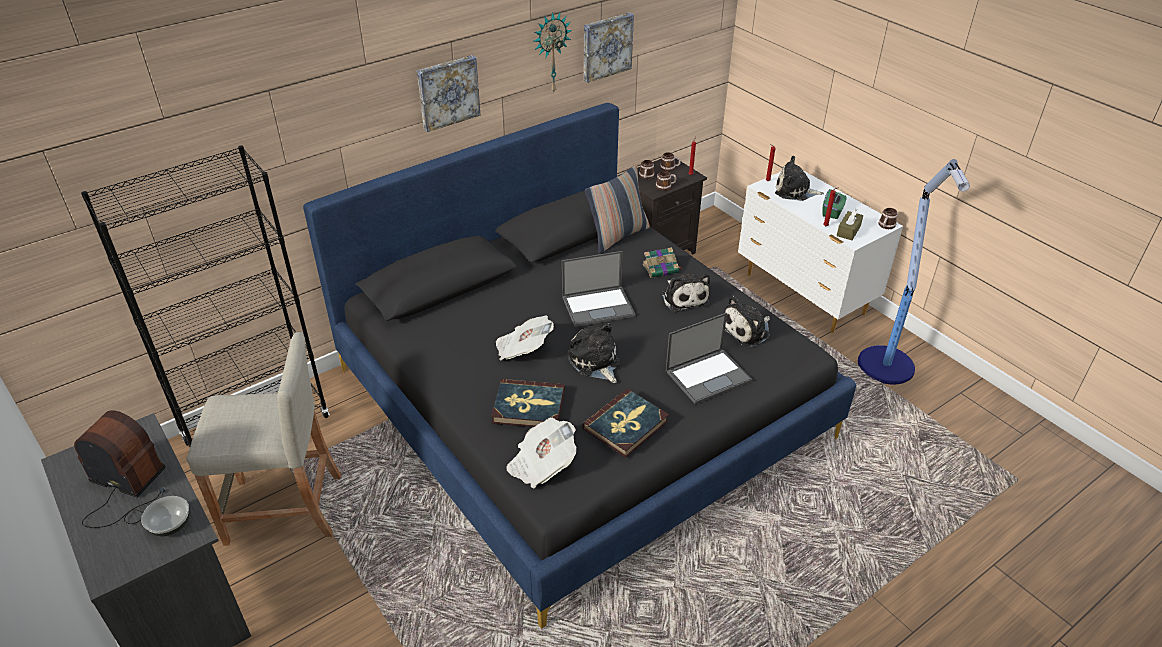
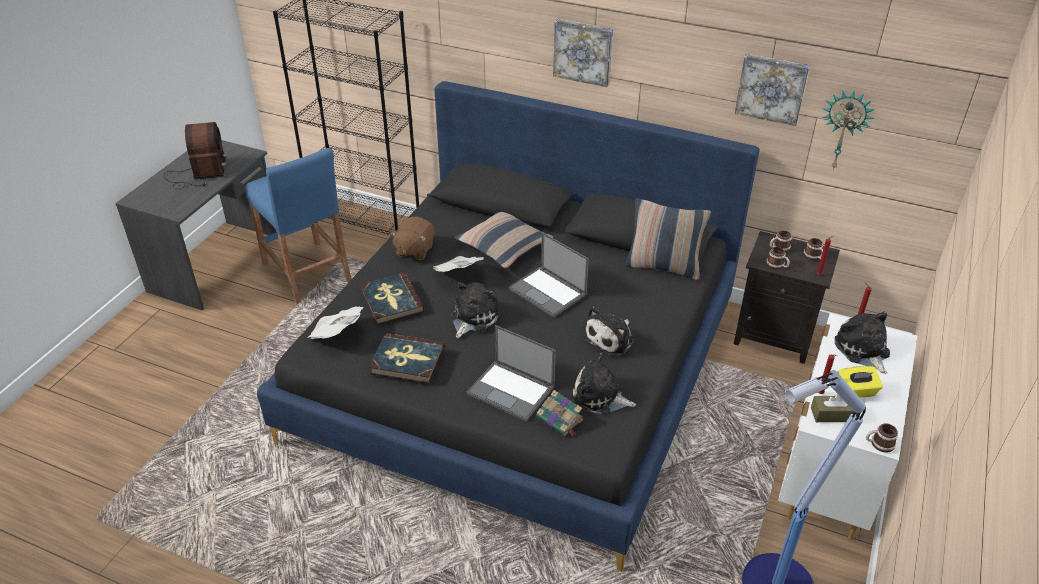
camera: 60 degrees right, 0 degrees up
(171, 525) = (180, 201): bowl -> none
(284, 509) = (307, 272): beige stool -> blue stool
(456, 365) = (414, 250): none -> brown plush toy
(507, 307) = (504, 246): none -> pillow
(551, 52) = (700, 64): wall clock -> wall clock (843, 129)
(661, 268) = (641, 310): book -> book (560, 420)
(832, 212) = (856, 391): green tissue box -> yellow tissue box

